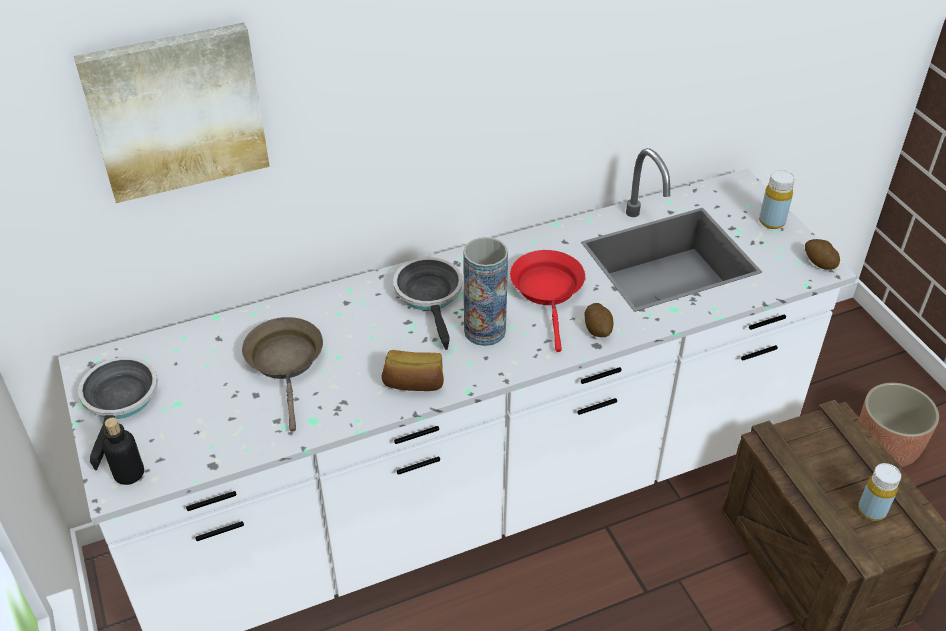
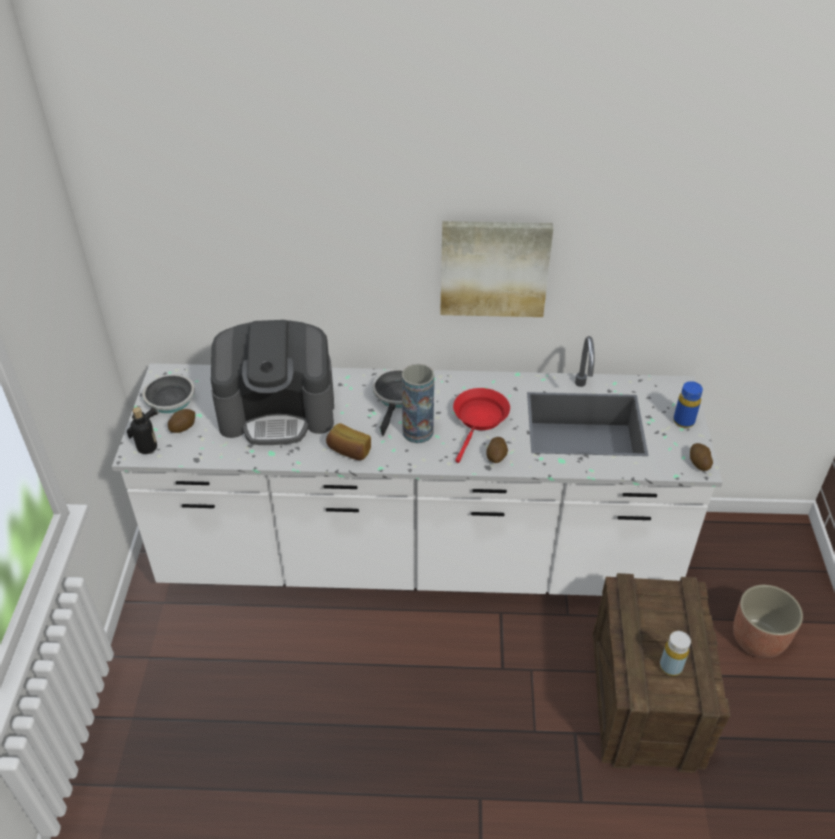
camera: 25 degrees right, 0 degrees up
(164, 427) = (183, 427): none -> potato
(176, 111) = (241, 223): picture -> picture (494, 267)
(286, 363) = (278, 411): brown frying pan -> coffee machine
(771, 222) = (683, 421): yellow bottle -> blue bottle

